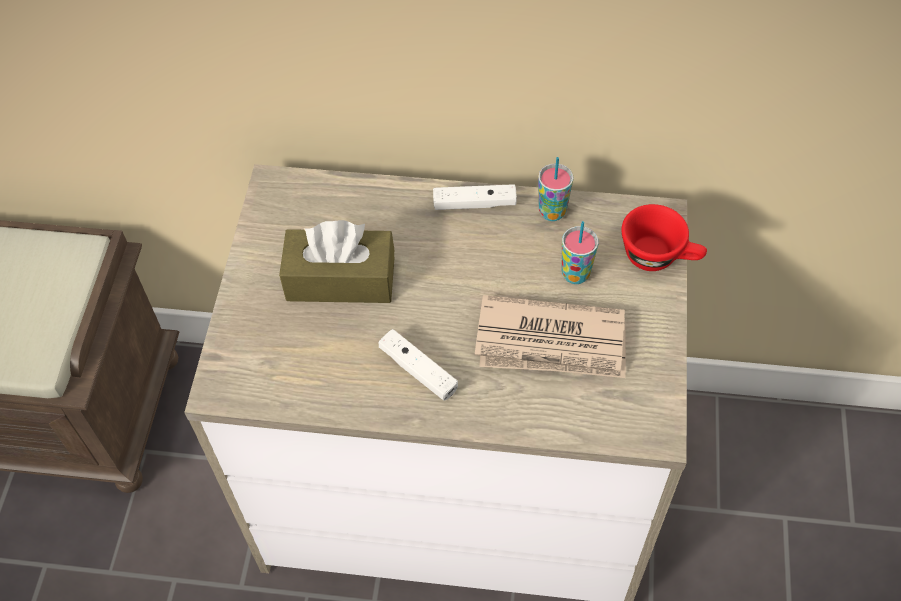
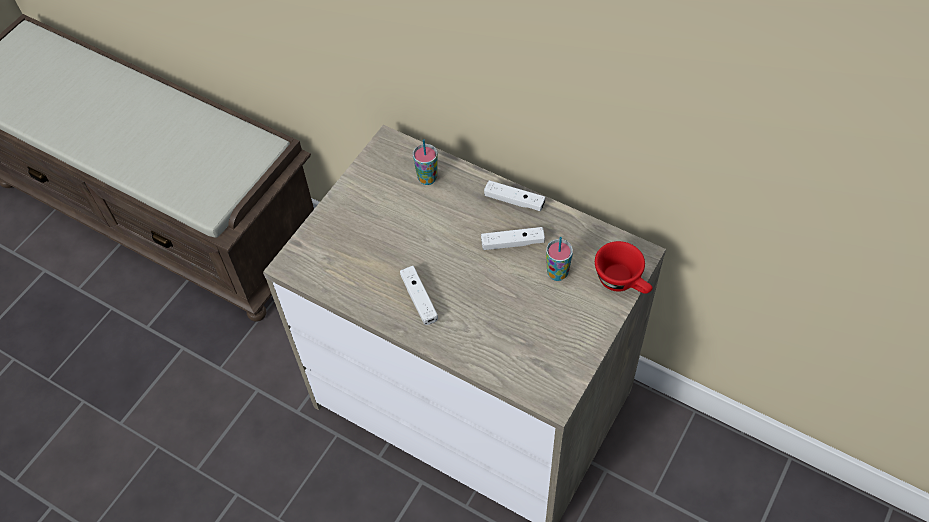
camera: 25 degrees right, 0 degrees up
(340, 279) = (400, 221): brown tissue box -> none
(500, 256) = (512, 243): none -> white game controller
(552, 212) = (564, 225): cup -> cup (427, 178)
(552, 343) = (516, 314): newspaper -> none

